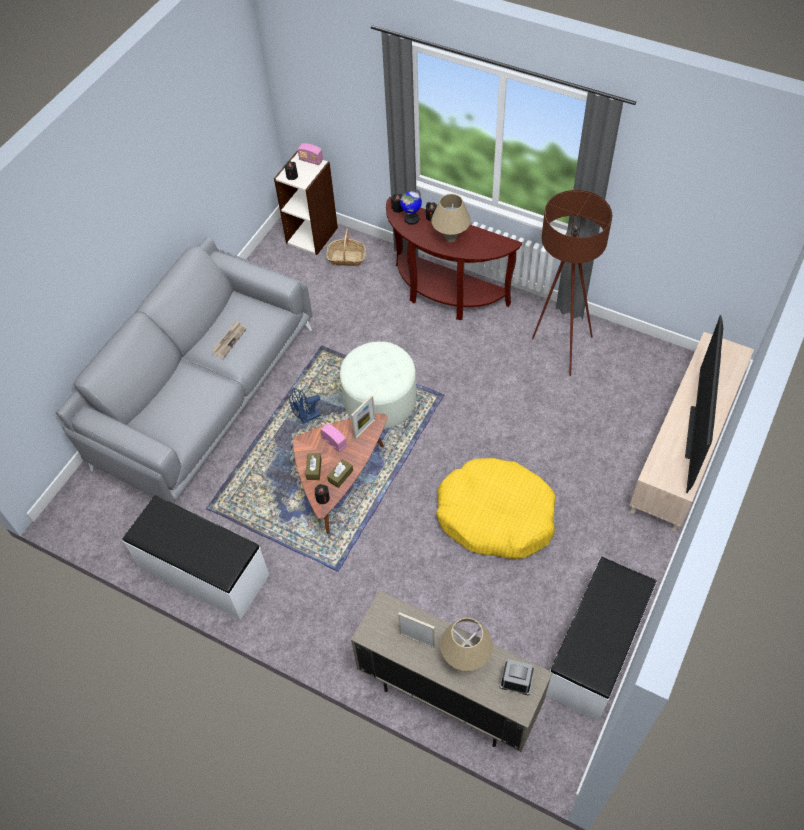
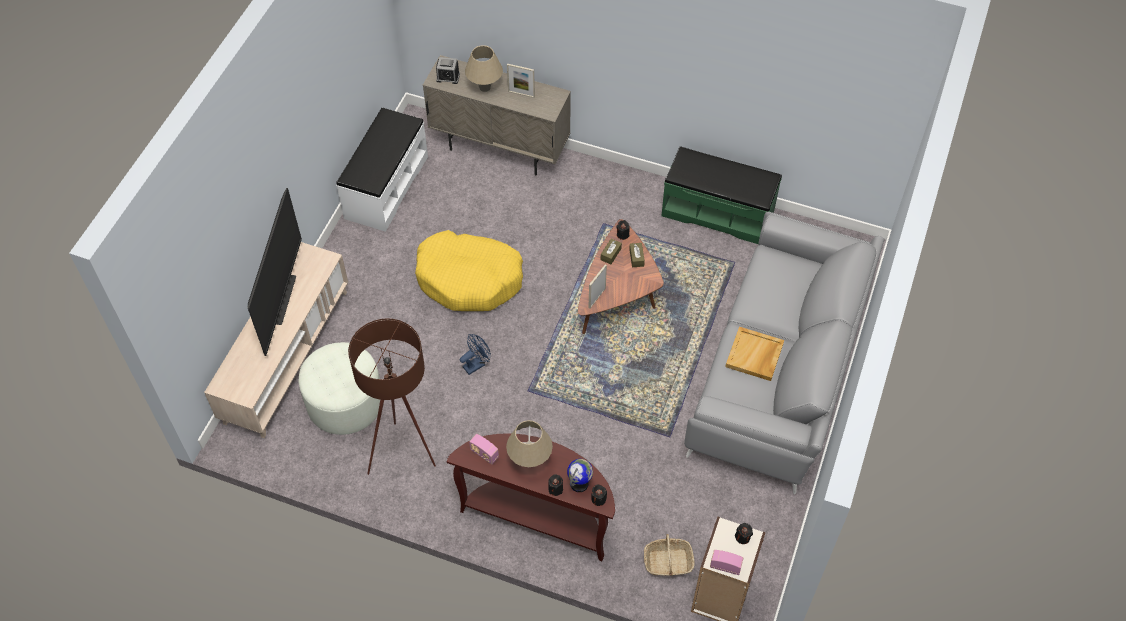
camera: 170 degrees right, 0 degrees up
(203, 572) = (718, 213): white bench -> green bench
(229, 340) = (754, 355): newspaper -> beige tray
(306, 417) = (665, 354): blue fan -> blue fan (476, 364)
(334, 442) = (623, 283): radio -> radio (484, 454)
(380, 400) = (593, 379): white ottoman -> white ottoman (345, 402)

